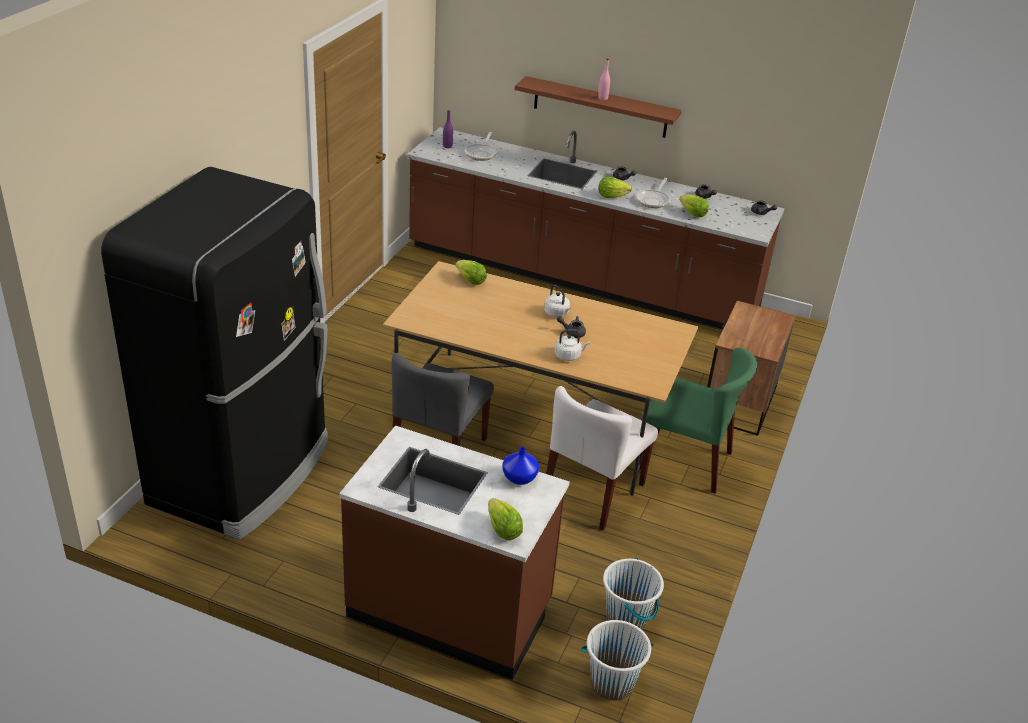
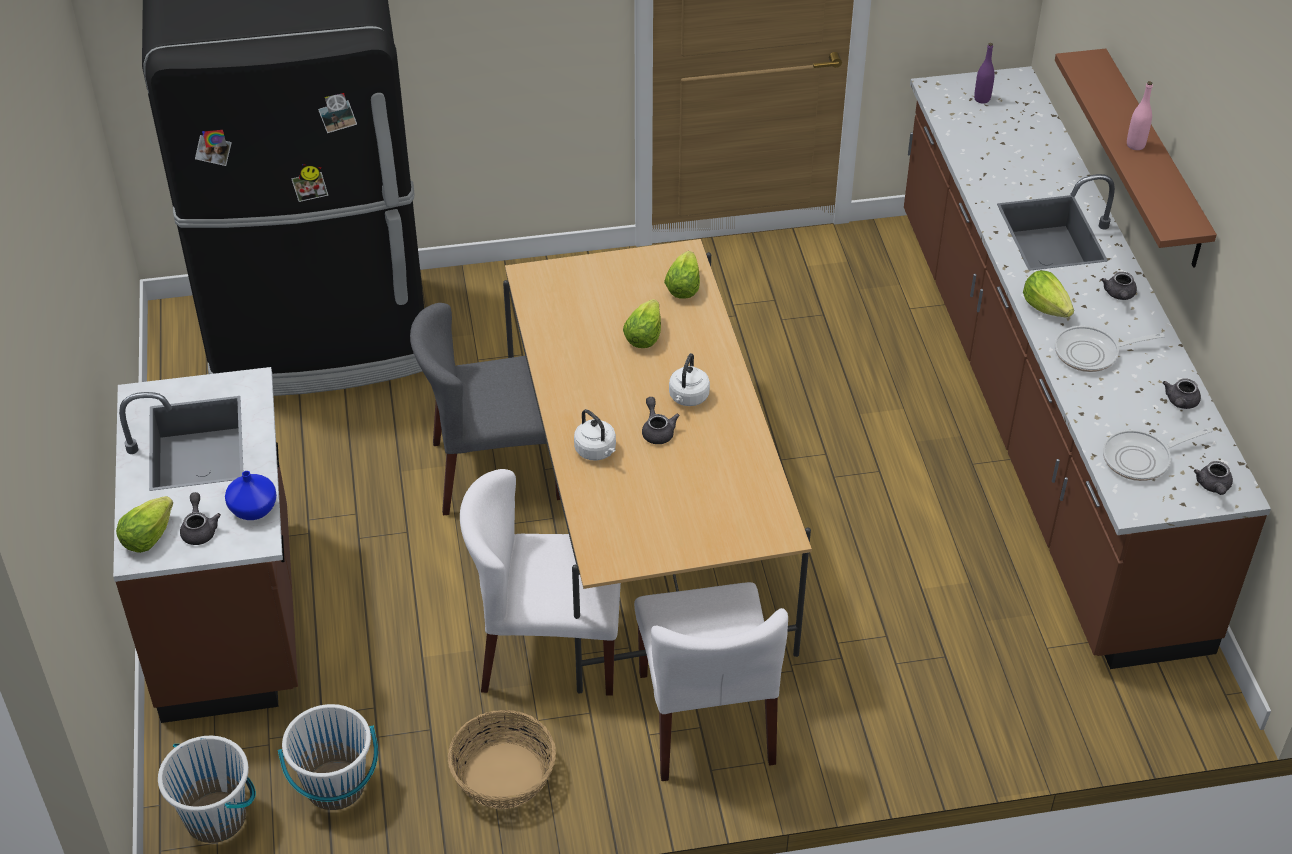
camera: 60 degrees right, 10 degrees up
(481, 153) = (1004, 136): frying pan -> frying pan (1141, 459)
(516, 506) = (199, 529): none -> grey teapot
(669, 548) = (502, 776): none -> basket
(685, 460) = (706, 719): green chair -> white chair
(692, 214) = (1103, 411): lettuce -> lettuce (643, 336)
(739, 403) = (909, 727): nightstand -> none

